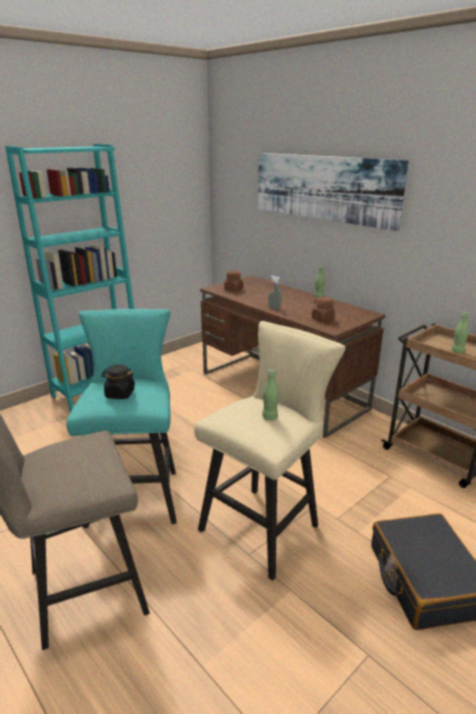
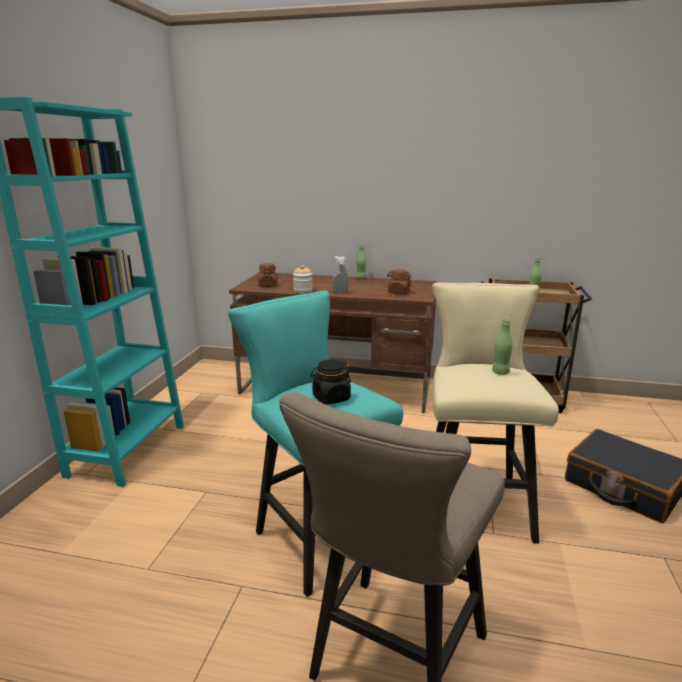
camera: 35 degrees left, 5 degrees down
(249, 300) = (303, 291): none -> jar
(323, 187) = (352, 164): picture -> none

